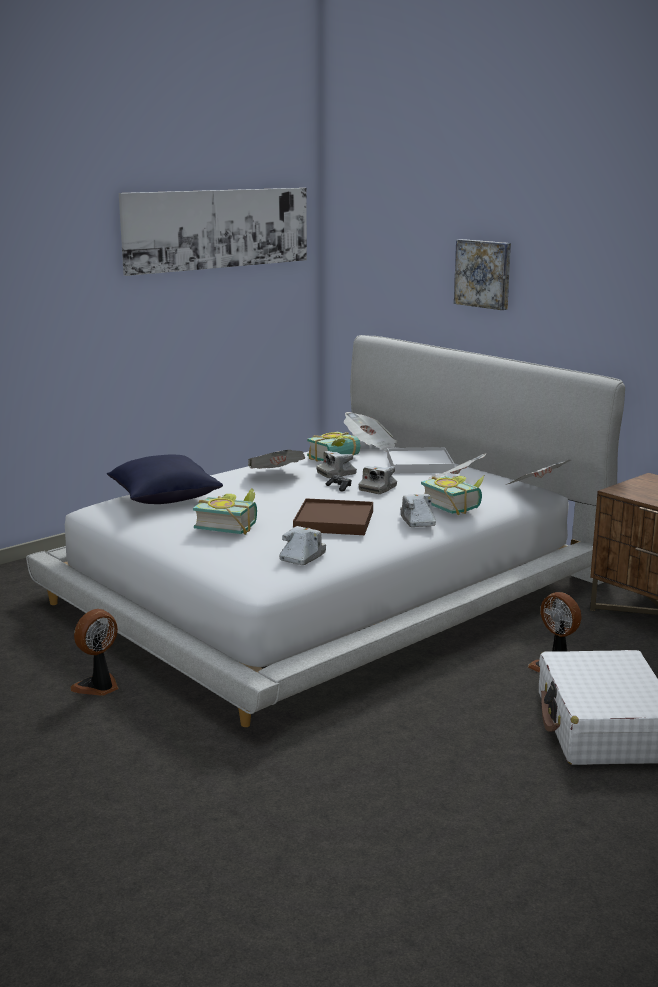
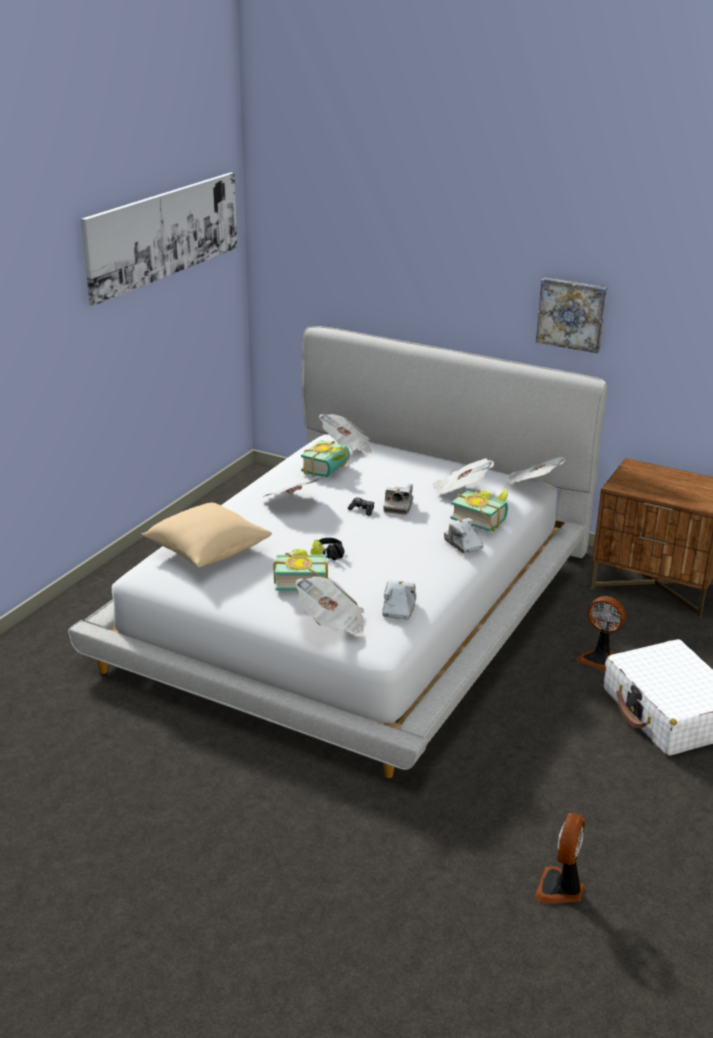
camera: 20 degrees left, 10 degrees up
(98, 687) = (226, 763): fan -> fan (561, 888)
(164, 498) = (207, 551): blue pillow -> beige pillow
(225, 558) = (332, 623): none -> newspaper
(277, 514) = (333, 556): none -> black headphones
(333, 521) = (392, 557): brown tray -> none
(336, 473) = (345, 491): camera -> none
(420, 464) = (411, 467): white tray -> none
(484, 273) = (448, 271): picture -> picture (571, 314)

